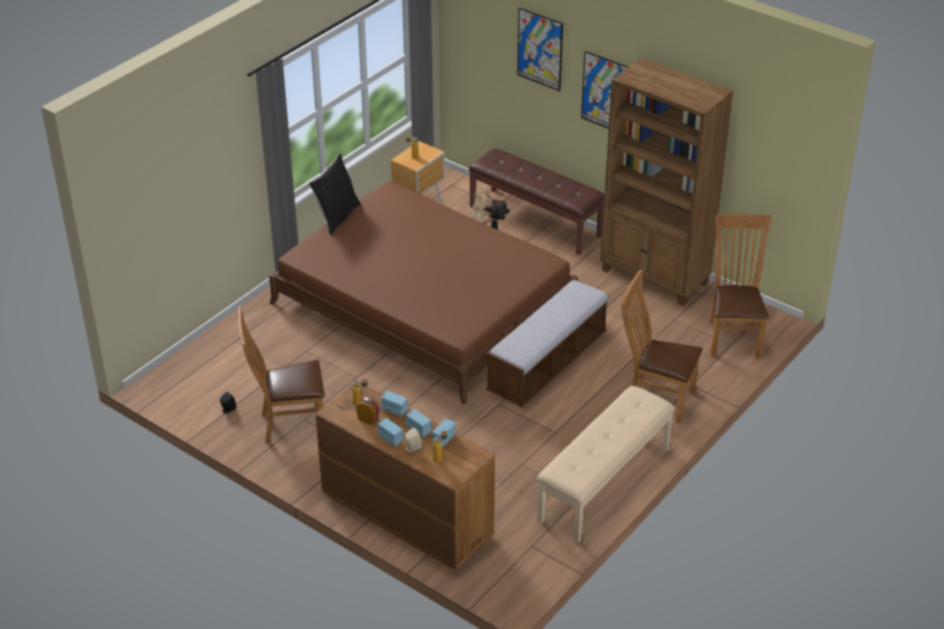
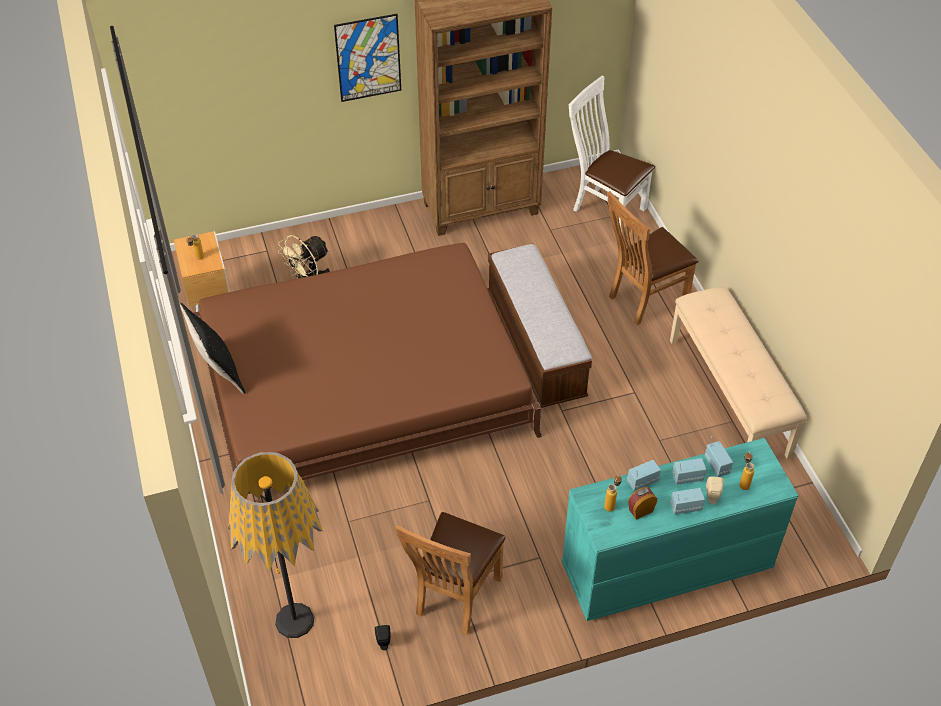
camera: 55 degrees left, 10 degrees up
(212, 365) = (294, 620): none -> floor lamp
(406, 515) = (665, 567): brown dresser -> turquoise dresser
(536, 221) = (320, 238): brown bench -> none
(540, 49) = (271, 54): picture -> none
(733, 337) = (605, 208): brown chair -> white chair

